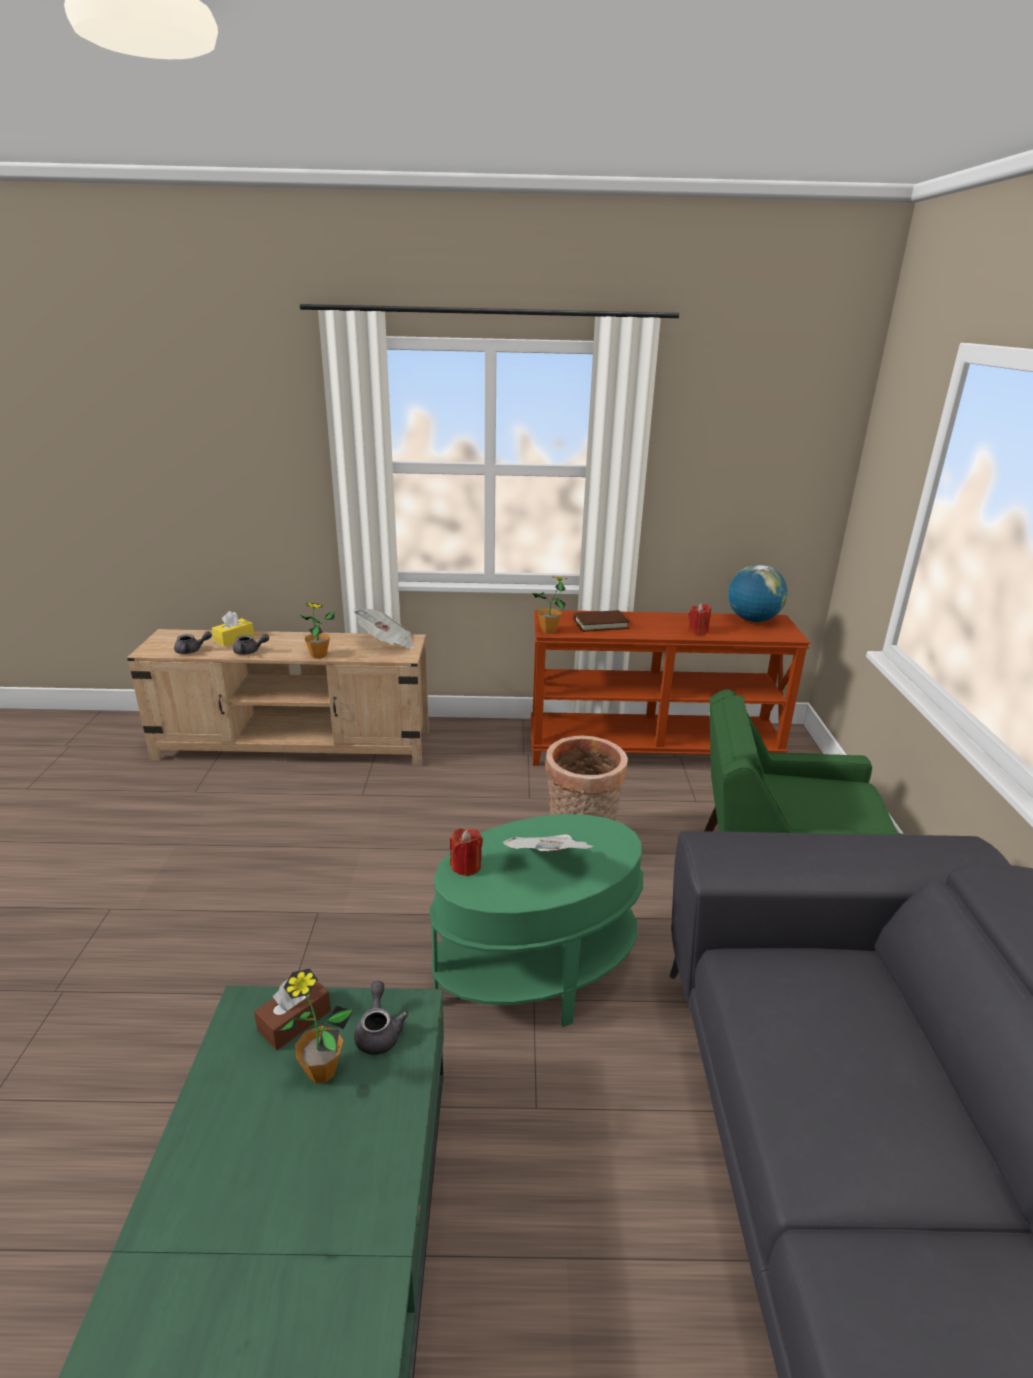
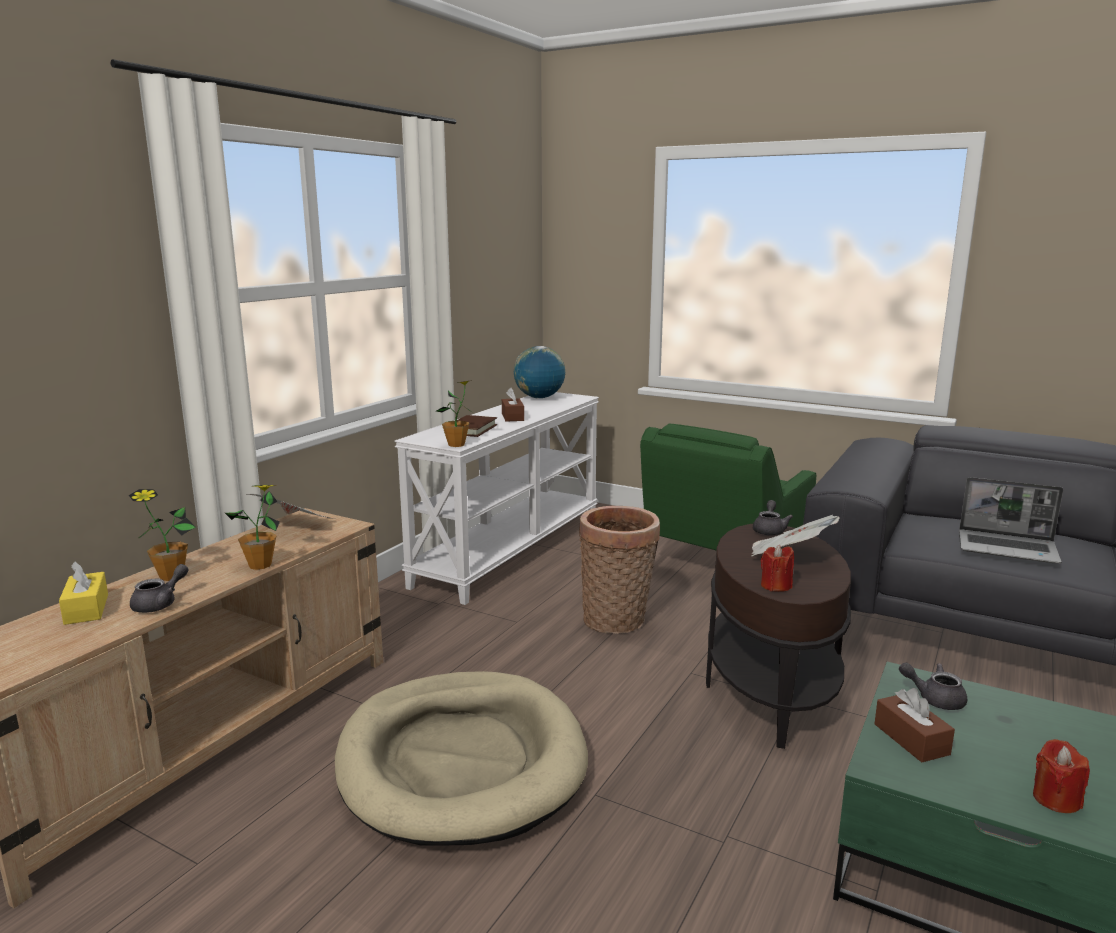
camera: 60 degrees left, 10 degrees down
(192, 651) = (65, 645): grey teapot -> grey teapot (769, 530)
(322, 1071) = (979, 735): potted plant -> potted plant (171, 576)
(325, 841) = (461, 761): none -> beige dog bed
(536, 975) = (770, 688): green side table -> brown side table
(652, 750) = (509, 549): brown console table -> white console table
(664, 627) = (512, 417): none -> brown tissue box
(697, 631) = (535, 412): red candle -> red candle (1056, 799)
(819, 1062) = (1008, 548): none -> laptop

